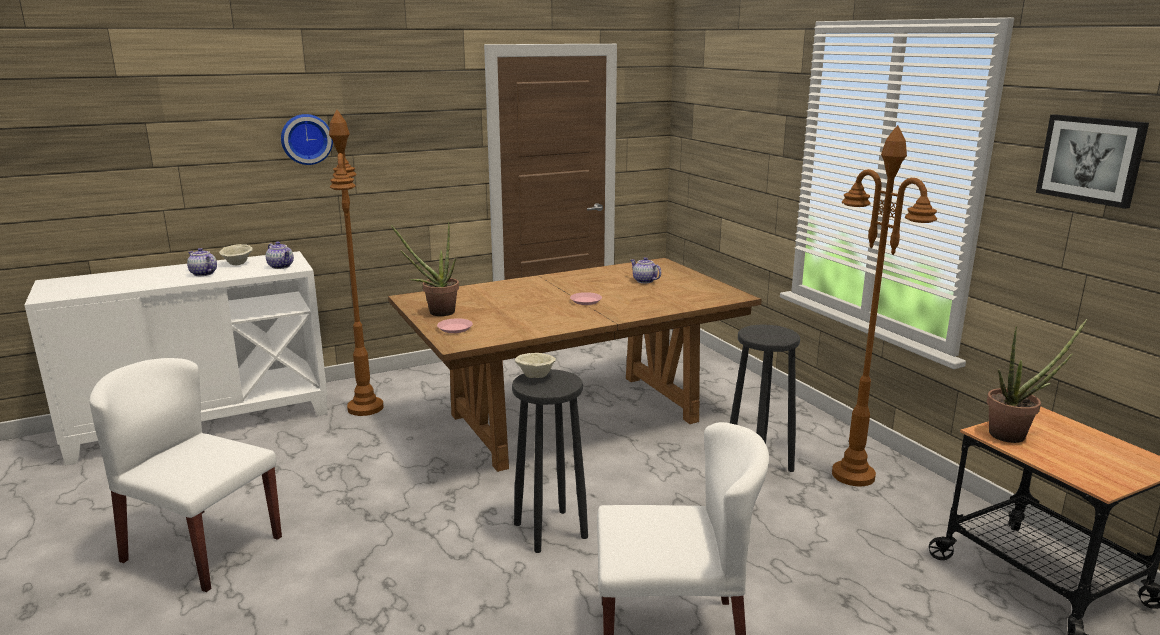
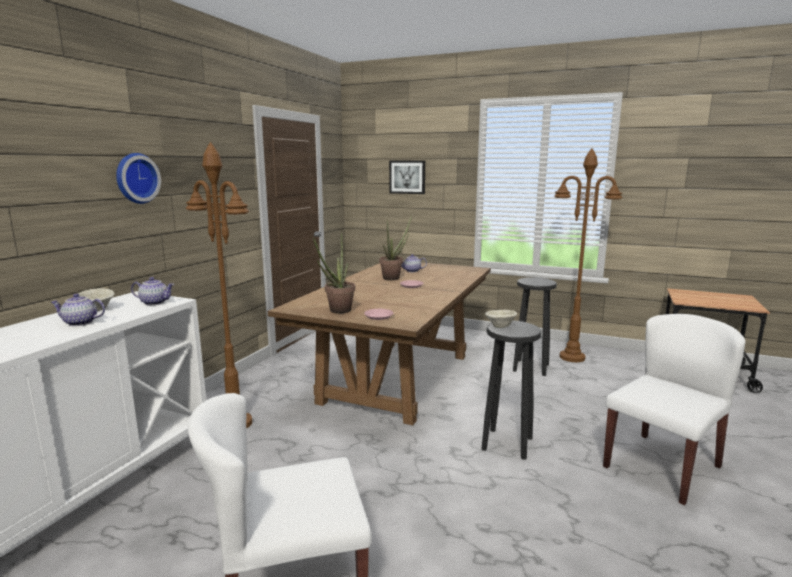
camera: 40 degrees left, 5 degrees down
(1014, 435) = (691, 299): potted plant -> potted plant (394, 277)
(1091, 159) = (677, 160): picture -> picture (407, 177)

